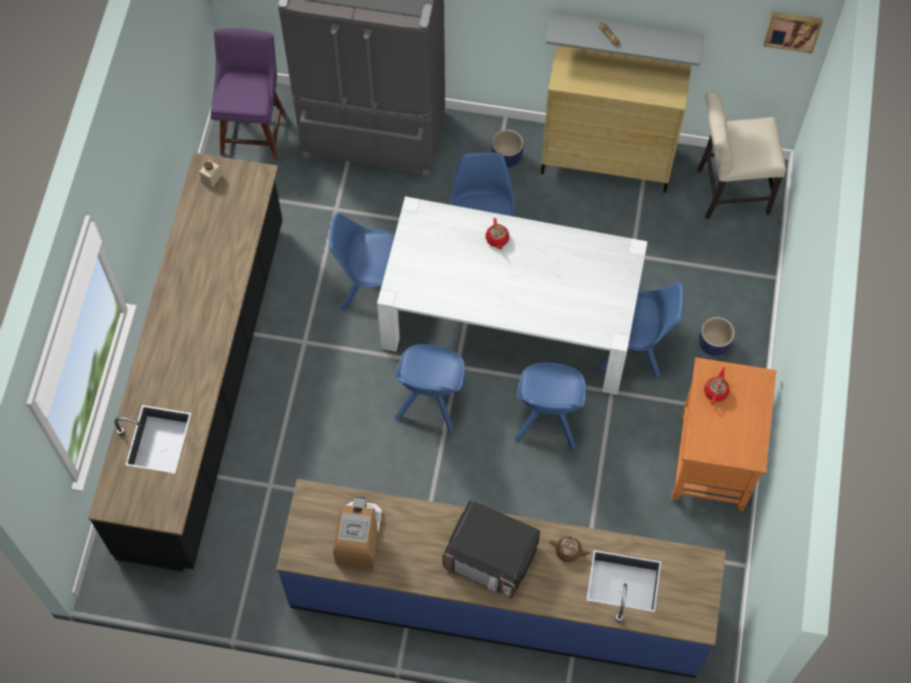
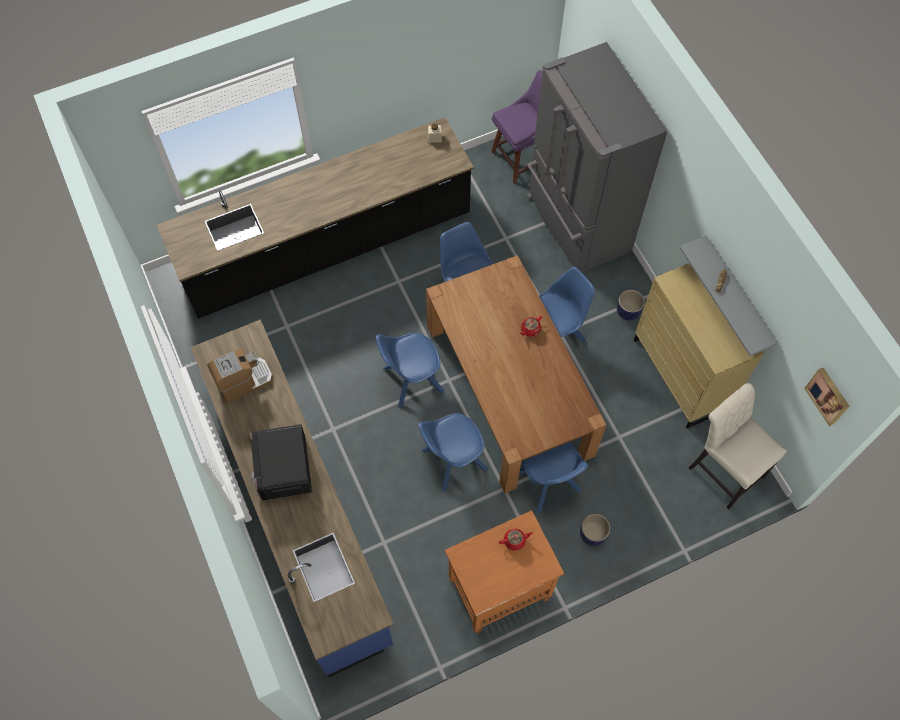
camera: 55 degrees right, 0 degrees up
(510, 318) = (509, 390): white dining table -> brown dining table
(569, 551) = (321, 516): brown teapot -> none

